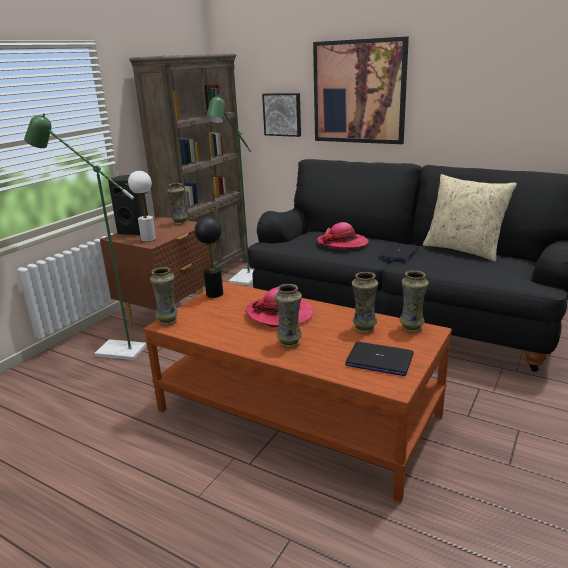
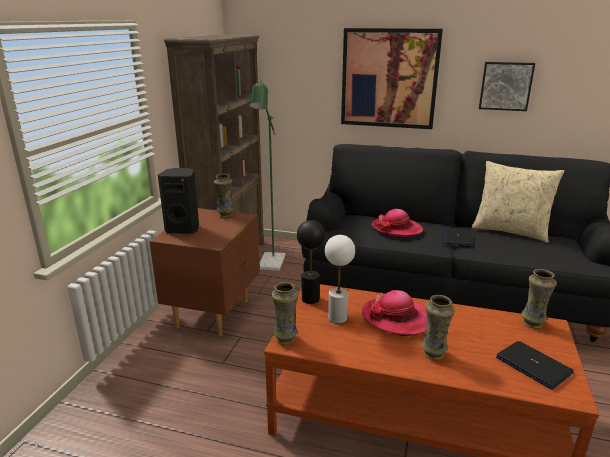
camera: 15 degrees left, 0 degrees up
(113, 350) = (174, 363): green floor lamp -> none
(148, 239) = (207, 238): white table lamp -> white table lamp (338, 318)
(282, 114) = (305, 97): picture -> picture (505, 86)
(364, 329) = (490, 328): vase -> none
(379, 360) = (534, 365): laptop -> laptop turned 135 degrees counterclockwise

